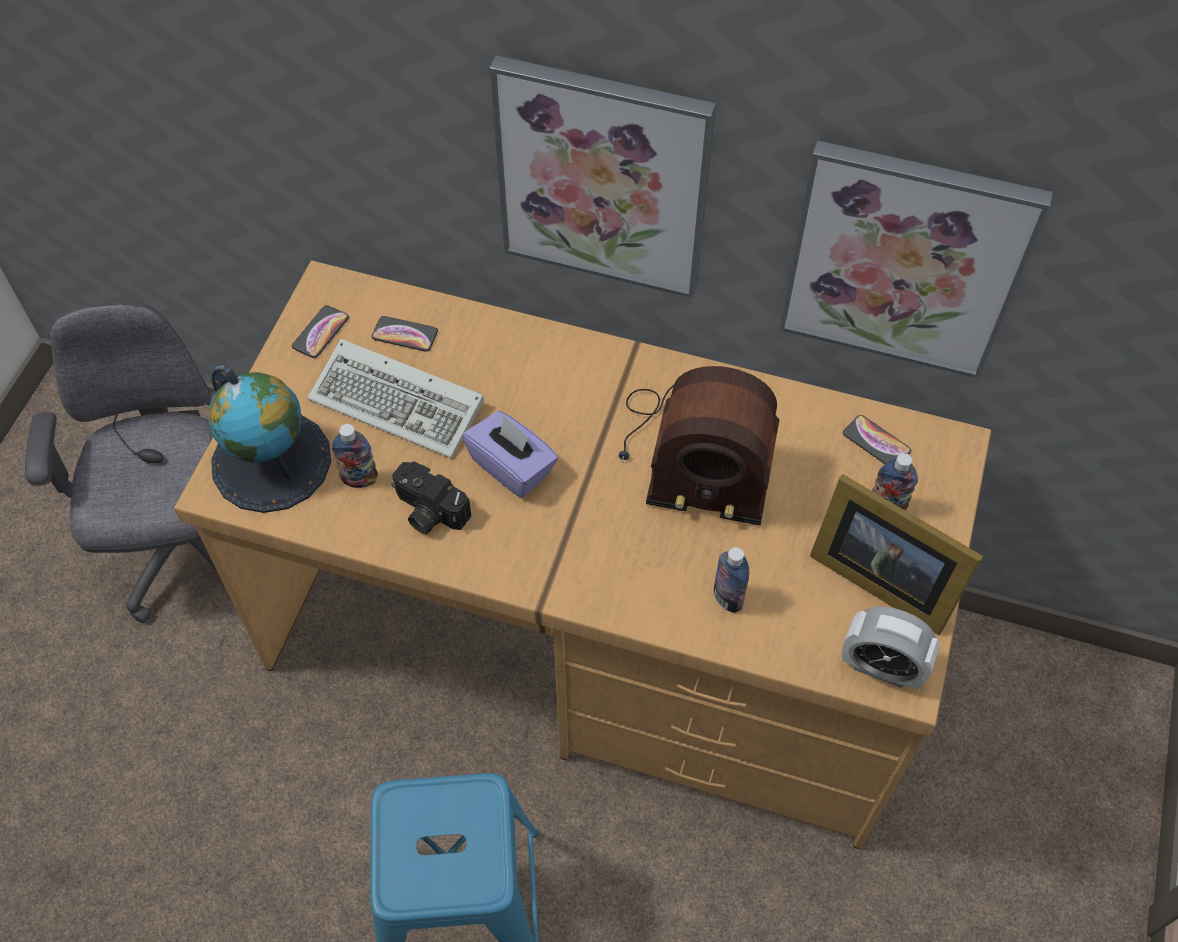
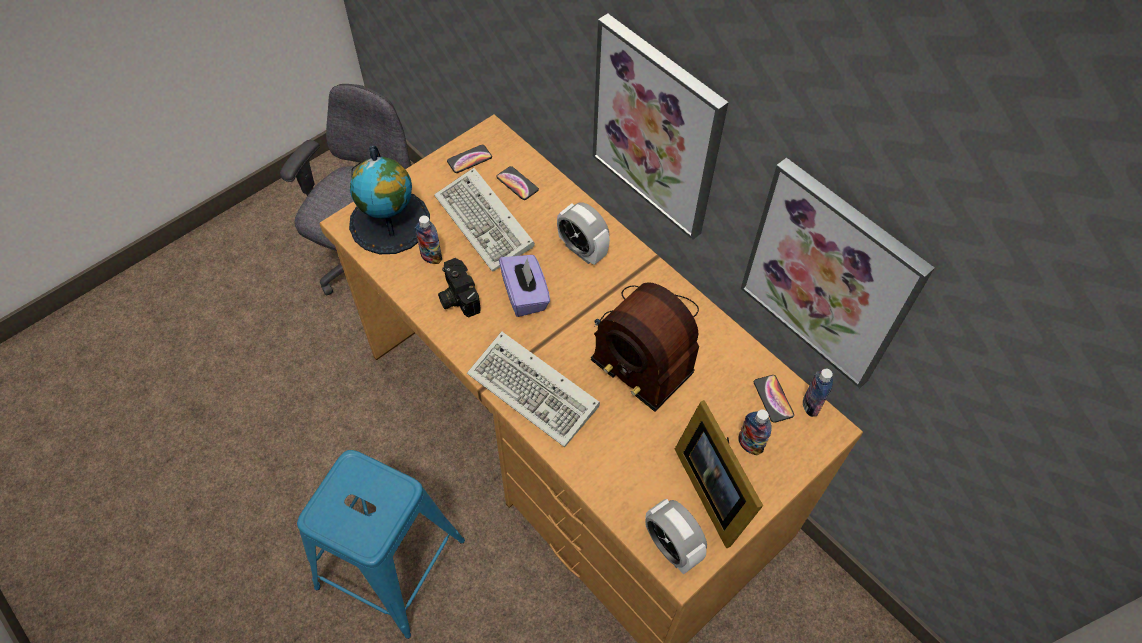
camera: 30 degrees right, 0 degrees up
(543, 378) = (582, 250): none -> alarm clock
(607, 575) = (536, 391): none -> keyboard
(727, 598) = (601, 447): bottle -> bottle (810, 405)

